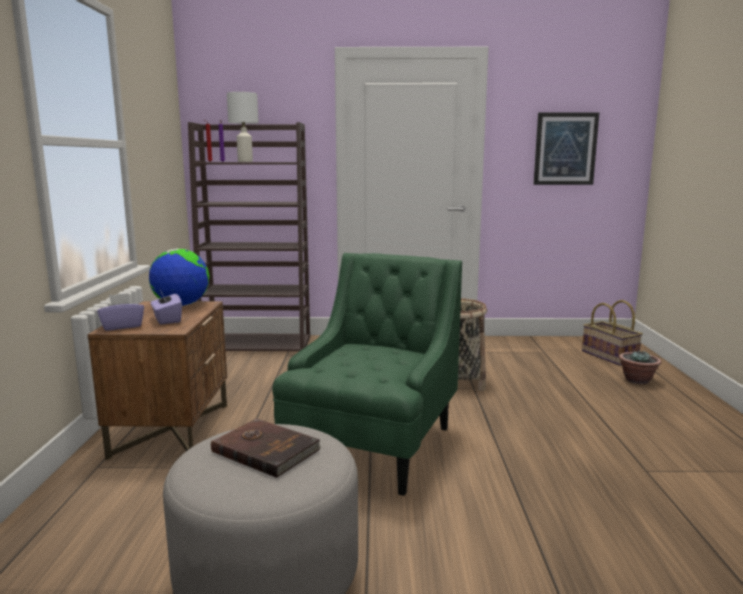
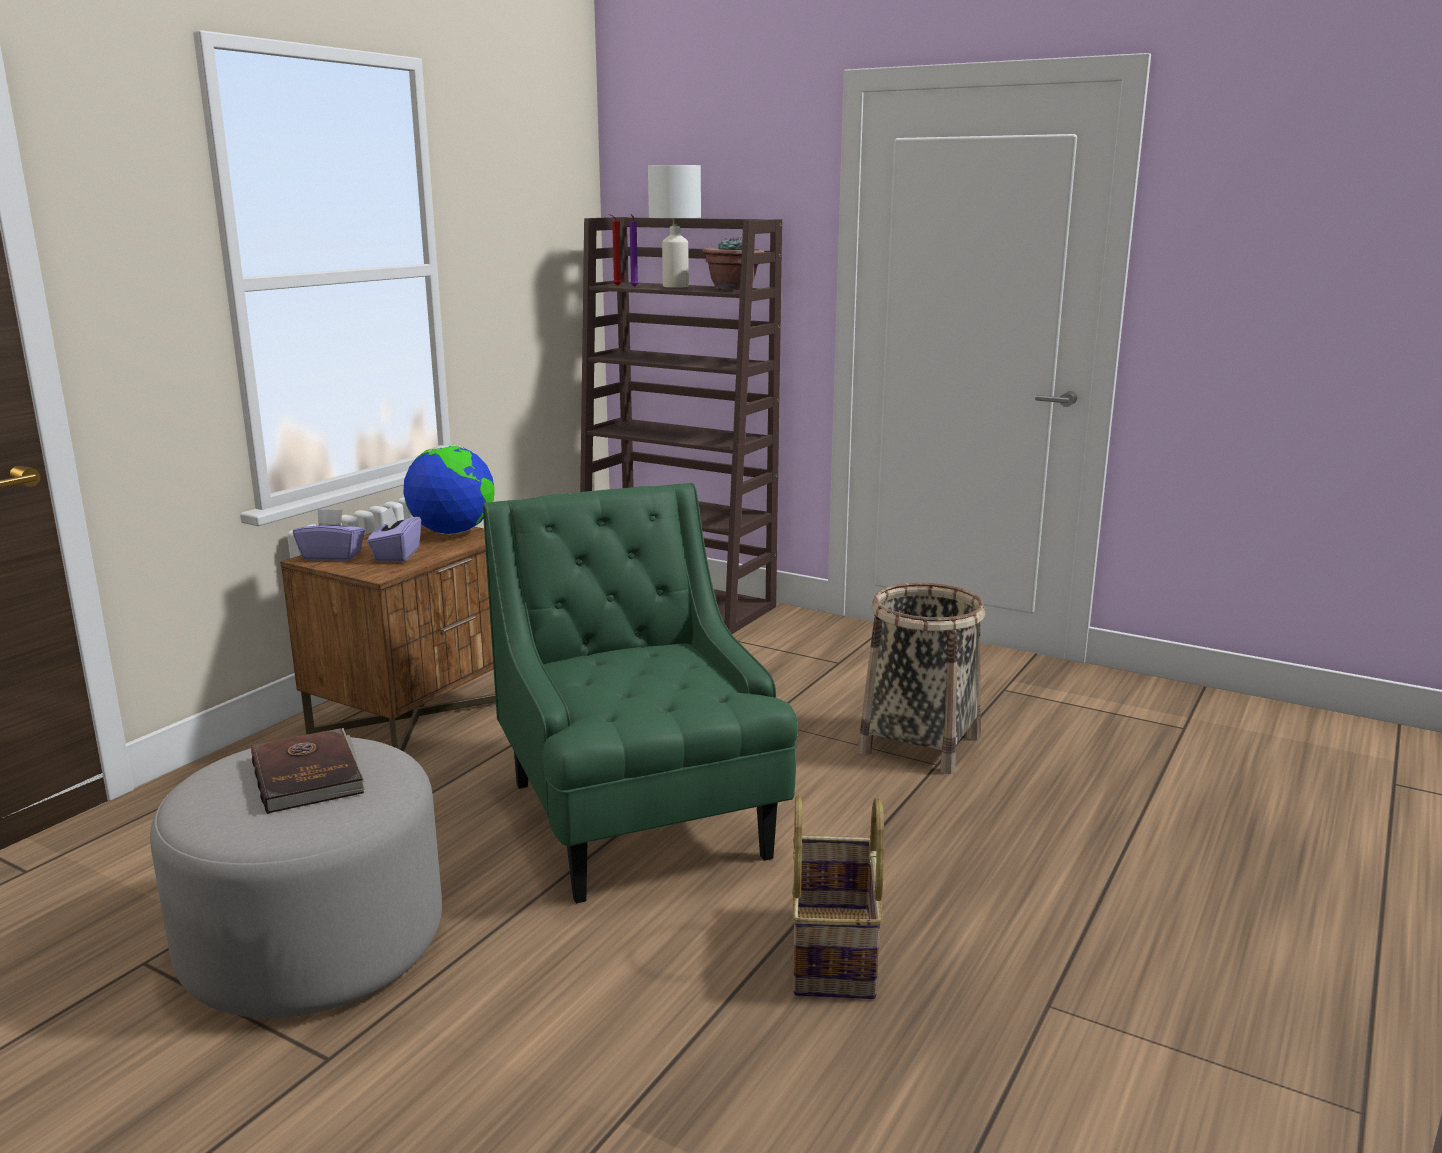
camera: 30 degrees right, 5 degrees up
(373, 448) = (639, 821): green armchair -> green armchair turned 75 degrees counterclockwise
(565, 149) = (1318, 283): picture -> none
(610, 356) = (1328, 769): basket -> basket (835, 952)
(637, 380) = (1311, 835): potted plant -> potted plant (733, 289)

